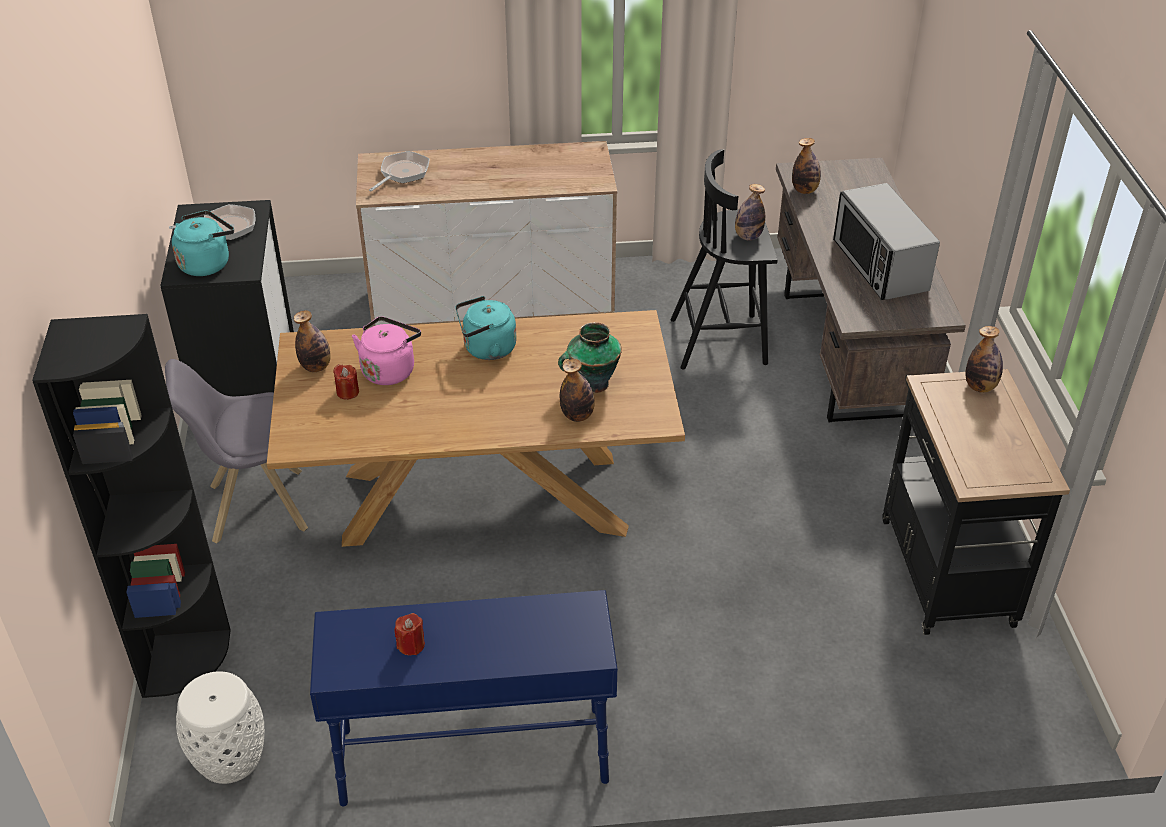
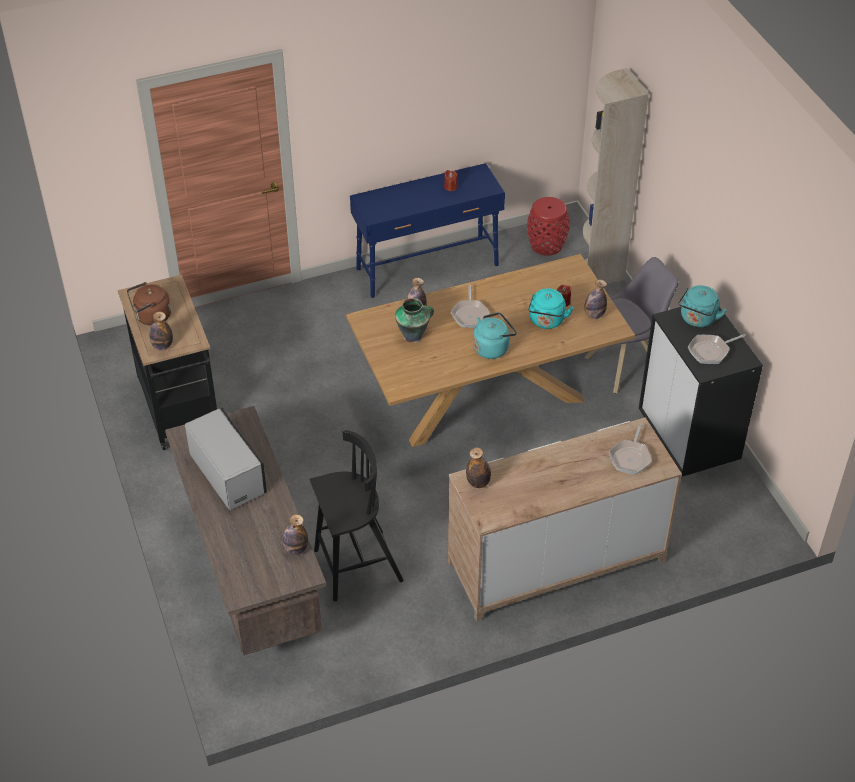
camera: 165 degrees right, 5 degrees up
(186, 668) = (597, 276): black bookcase -> beige bookcase
(229, 758) = (546, 245): white stool -> red stool
(389, 370) = (546, 321): pink kettle -> turquoise kettle
(495, 399) = (470, 314): none -> frying pan
(748, 236) = (337, 498): bottle -> bottle (478, 482)
(1003, 433) = (151, 317): none -> brown kettle

